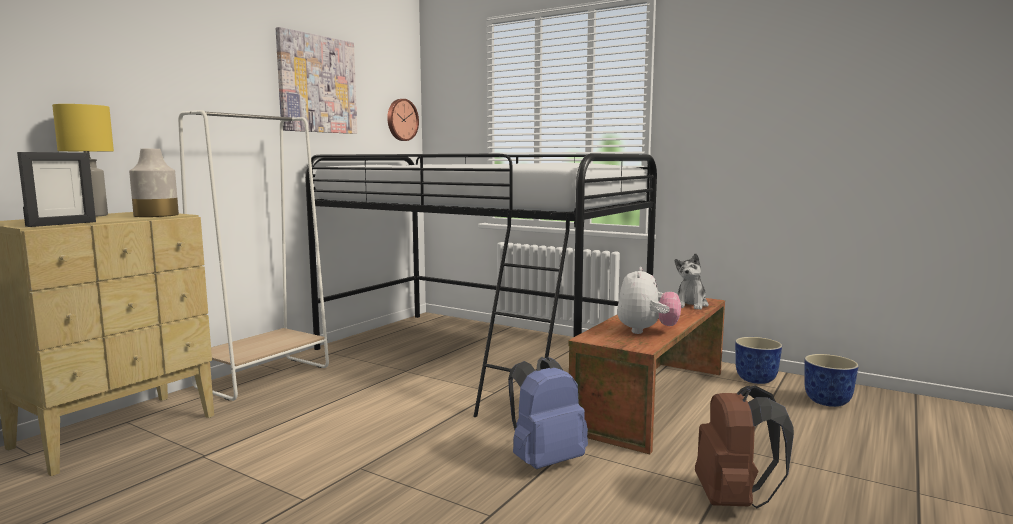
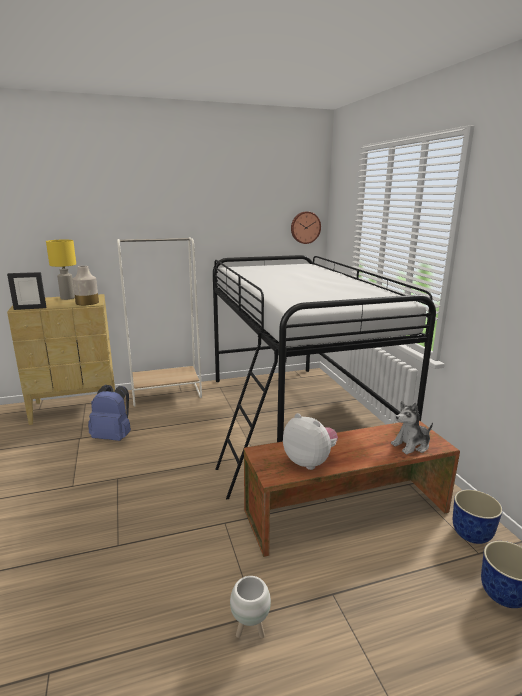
camera: 40 degrees right, 10 degrees up
(317, 84) = (227, 208): picture -> none
(544, 461) = (198, 524): blue backpack -> blue backpack (113, 437)
(646, 331) = (309, 461): plush toy -> plush toy turned 105 degrees counterclockwise
(734, 500) = (250, 630): brown backpack -> white planter

